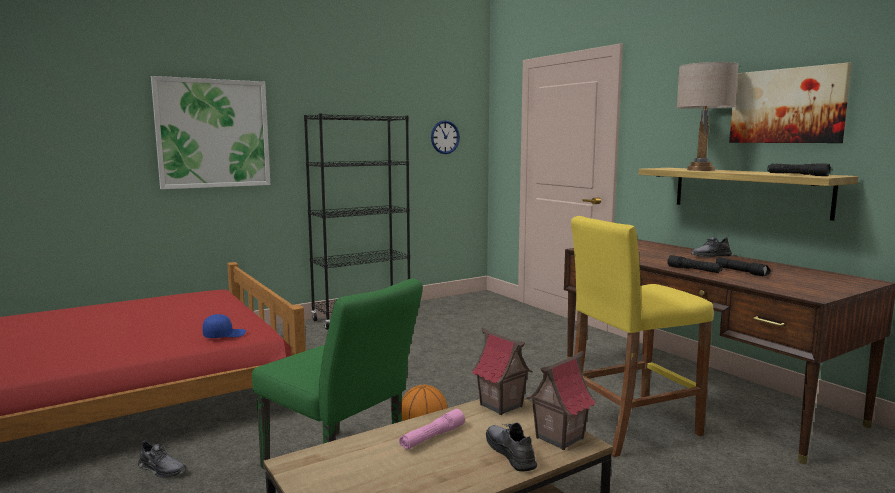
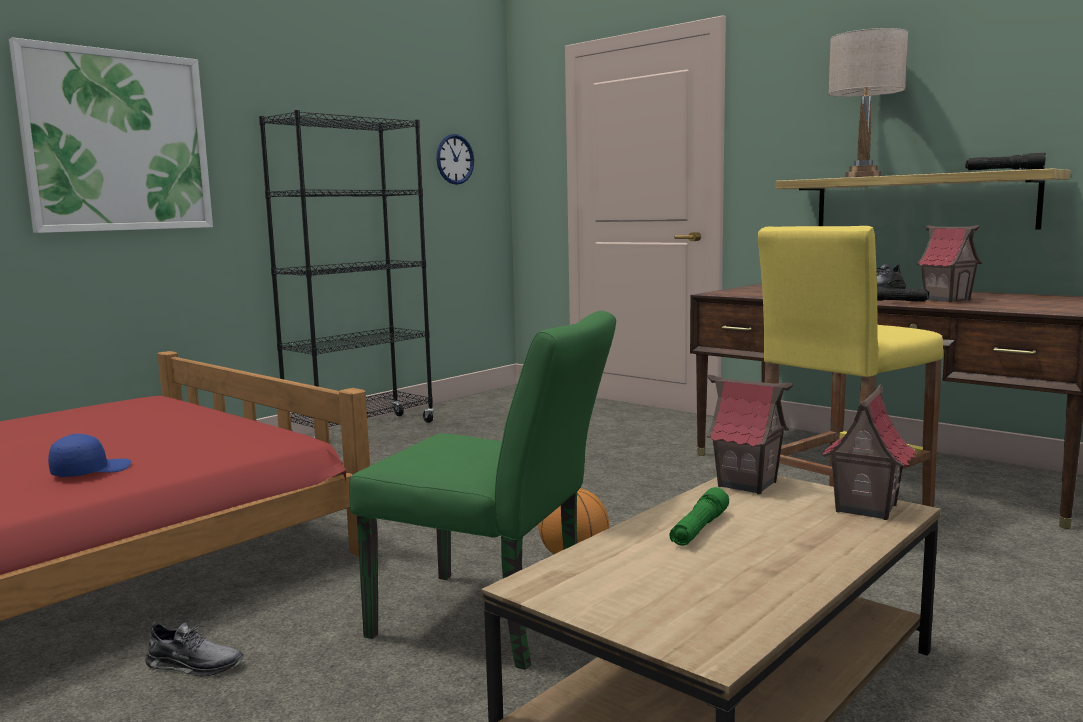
camera: 15 degrees left, 0 degrees up
(224, 335) = (233, 447): blue cap -> blue cap (91, 471)
(432, 437) = (699, 529): pink flashlight -> green flashlight
(510, 453) = (825, 532): grey shoe -> none
(741, 272) = (947, 300): black flashlight -> toy house
(787, 106) = (971, 87): picture -> none

